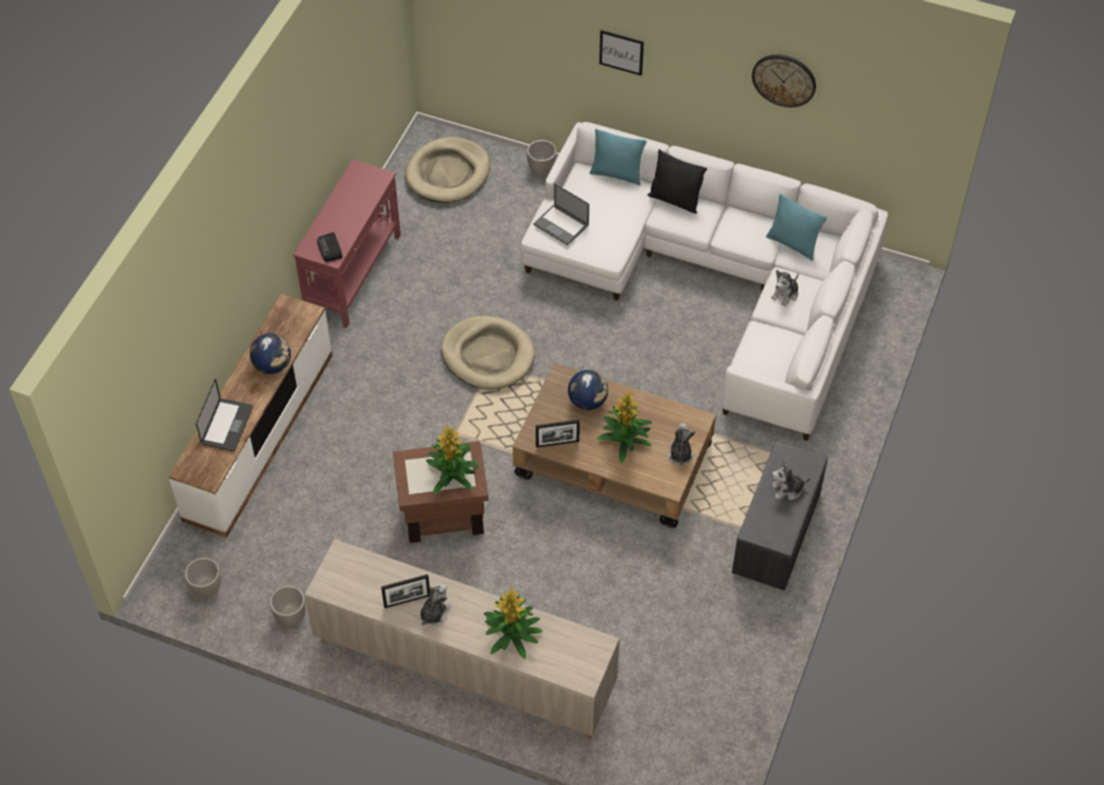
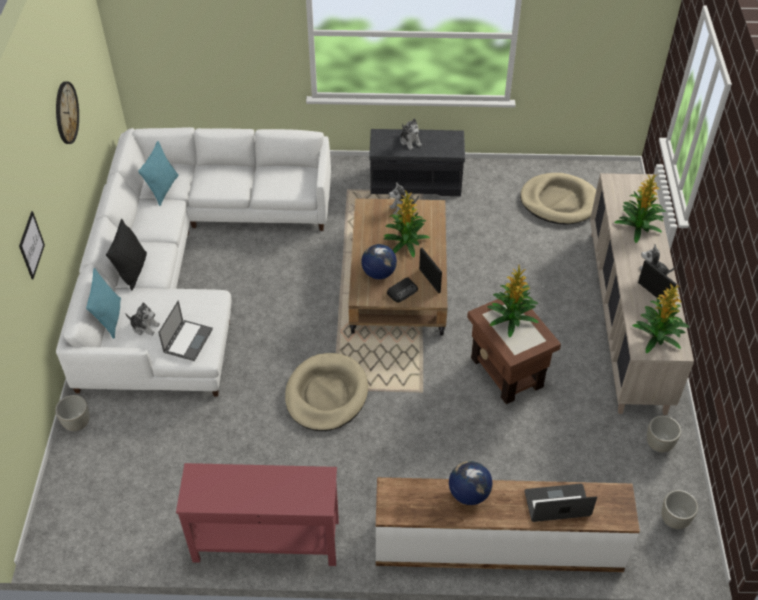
camera: 110 degrees left, 5 degrees down
(330, 249) = (313, 483): radio -> radio (403, 291)
(351, 577) = (658, 336): none -> potted plant
(448, 173) = (101, 503): beige dog bed -> beige dog bed (559, 201)
(785, 294) = (220, 182): plush toy -> plush toy (145, 326)

